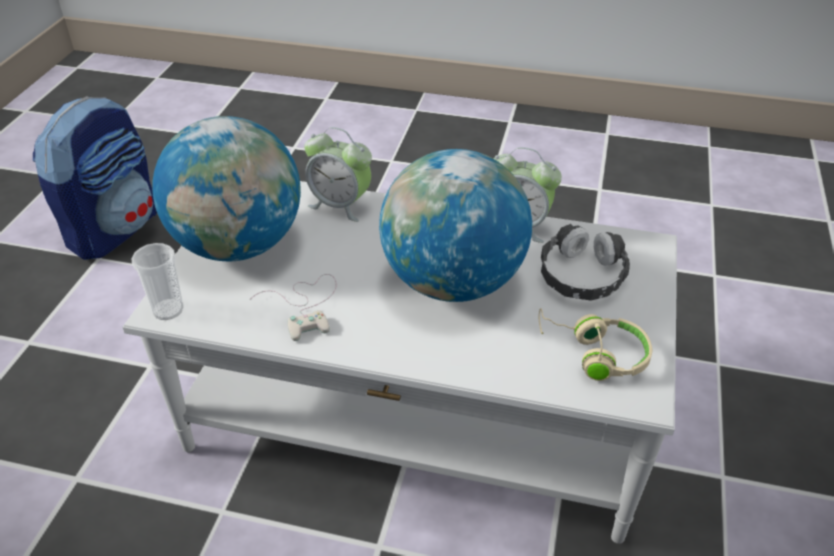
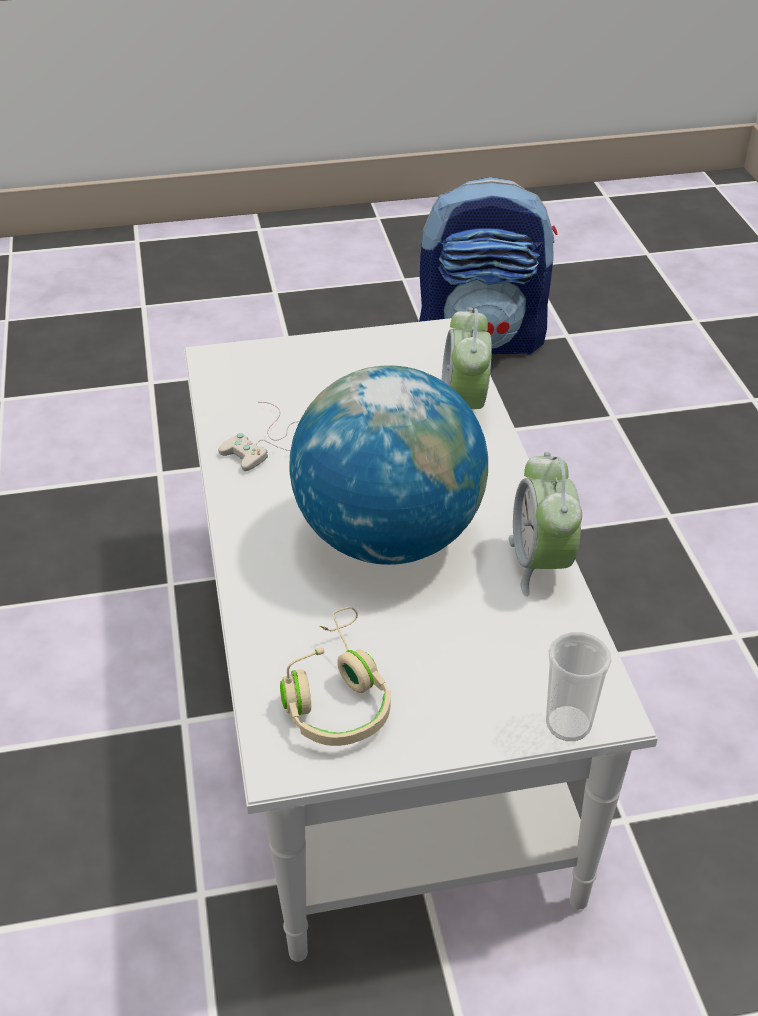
camera: 65 degrees right, 0 degrees up
(168, 310) = (218, 362): cup -> cup (568, 724)
(238, 245) = (340, 365): globe -> none
(582, 275) = (483, 650): headphones -> none

